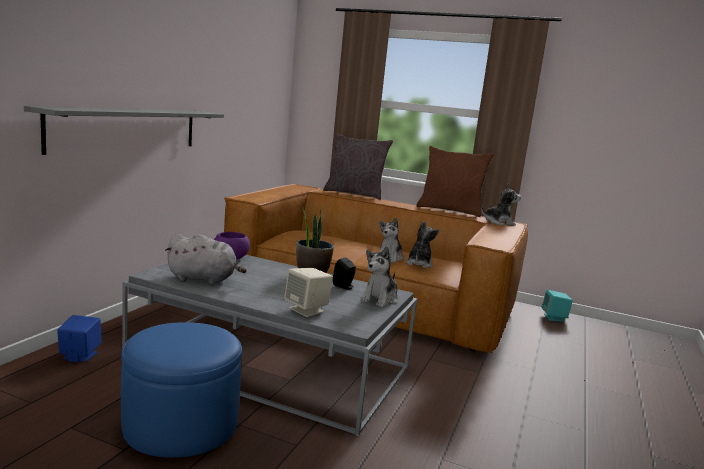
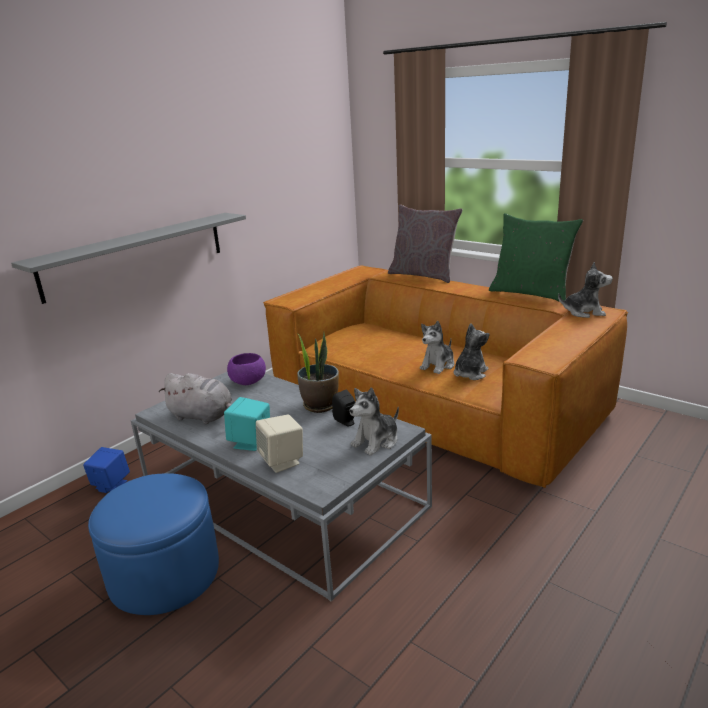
camera: 20 degrees right, 10 degrees up
(450, 210) = (531, 293): brown pillow -> green pillow
(554, 318) = (669, 427): turquoise speaker -> turquoise speaker (251, 442)

